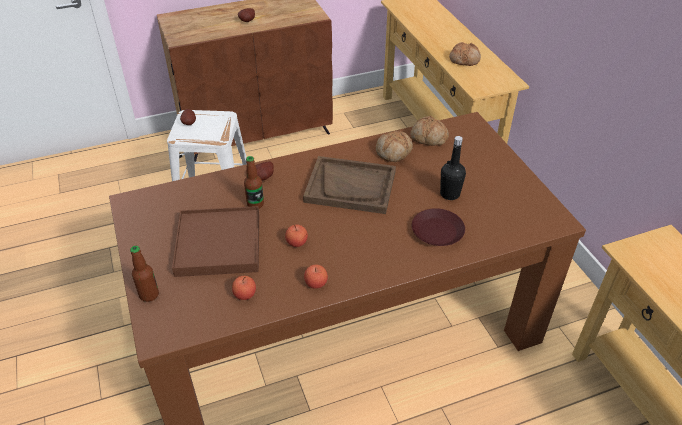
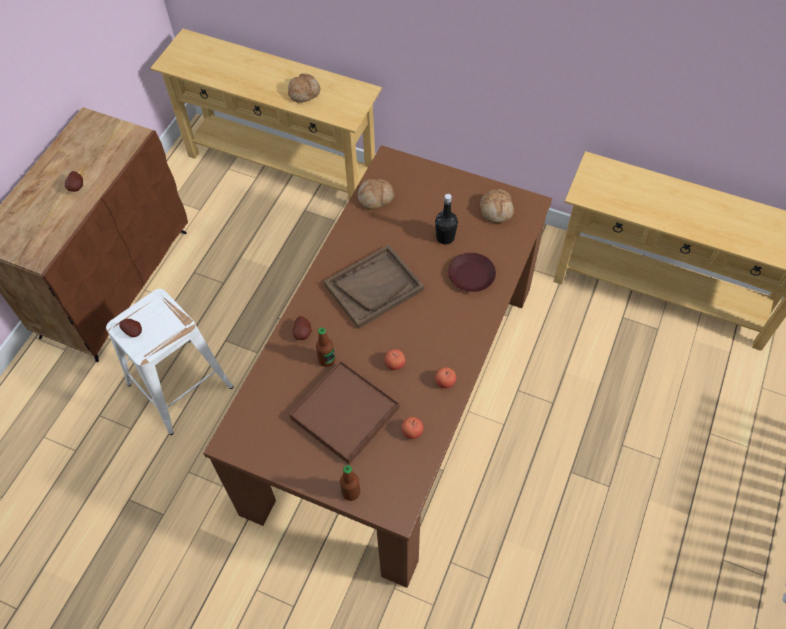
camera: 45 degrees left, 15 degrees up
(394, 152) = (367, 231): bread -> bread (496, 210)

